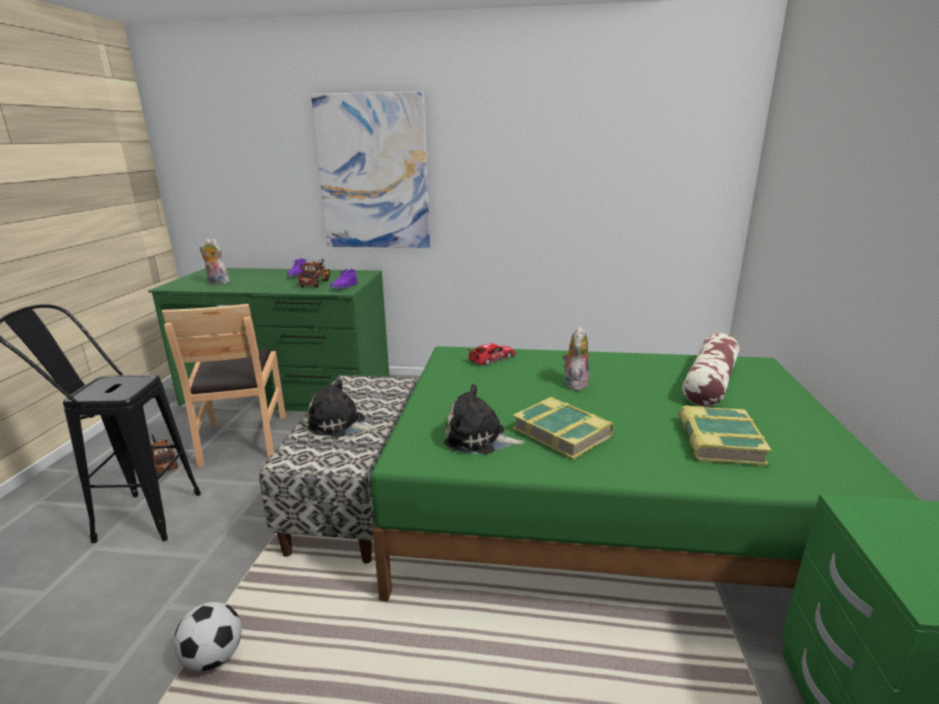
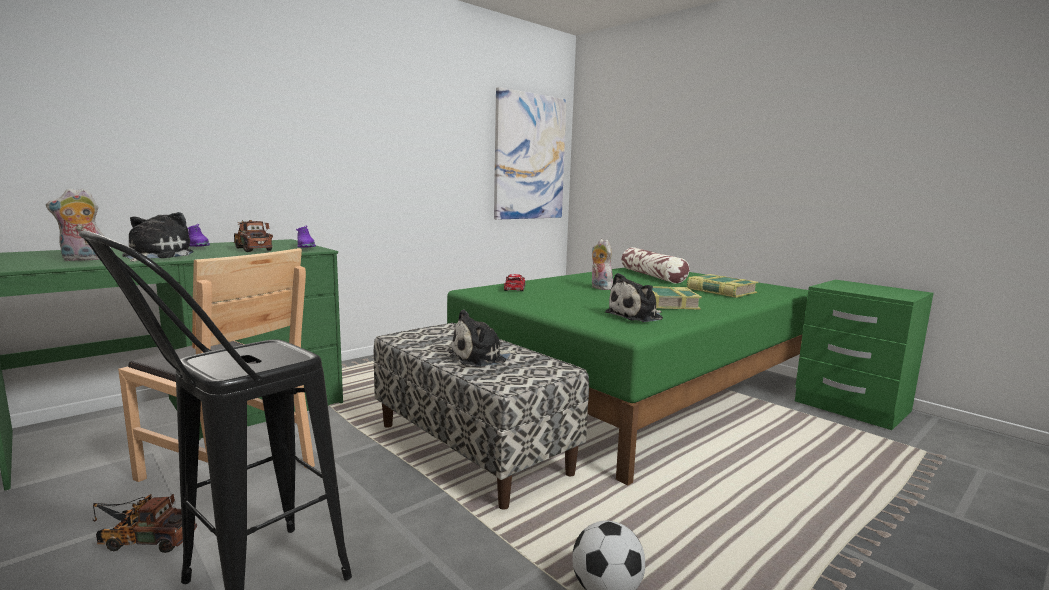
camera: 50 degrees left, 10 degrees down
(251, 284) = (155, 256): none -> plush toy
(373, 173) = (279, 123): picture -> picture (529, 157)

